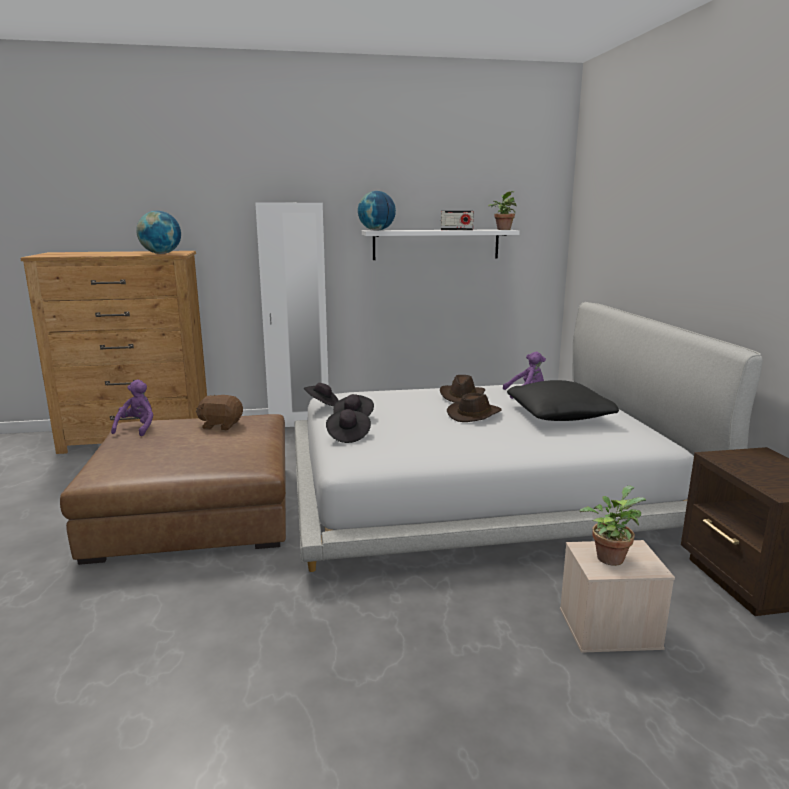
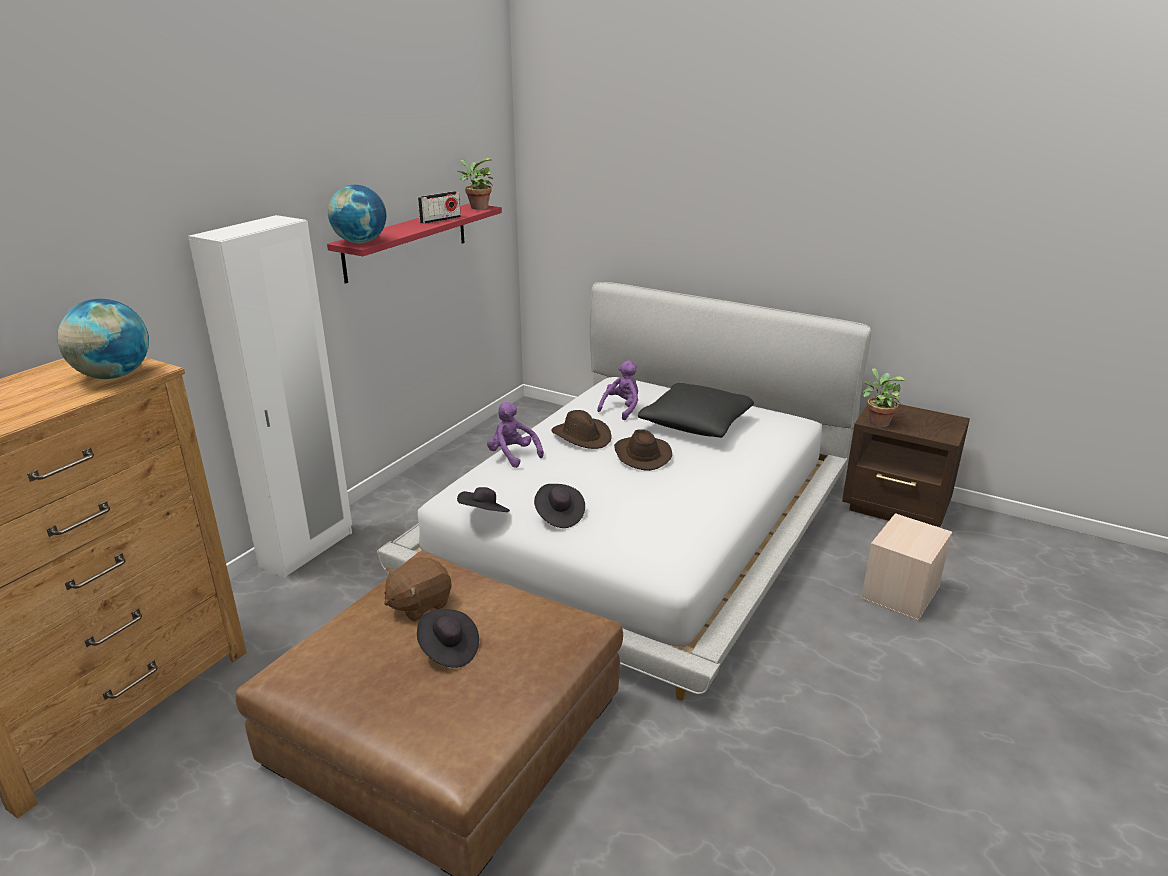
camera: 50 degrees left, 10 degrees up
(137, 428) = (319, 674): purple plush toy -> purple plush toy (512, 455)
(348, 435) = (605, 538): black hat -> black hat (448, 650)
(436, 244) = (407, 241): white shelf -> red shelf
(610, 556) = (907, 538): potted plant -> potted plant (877, 422)

